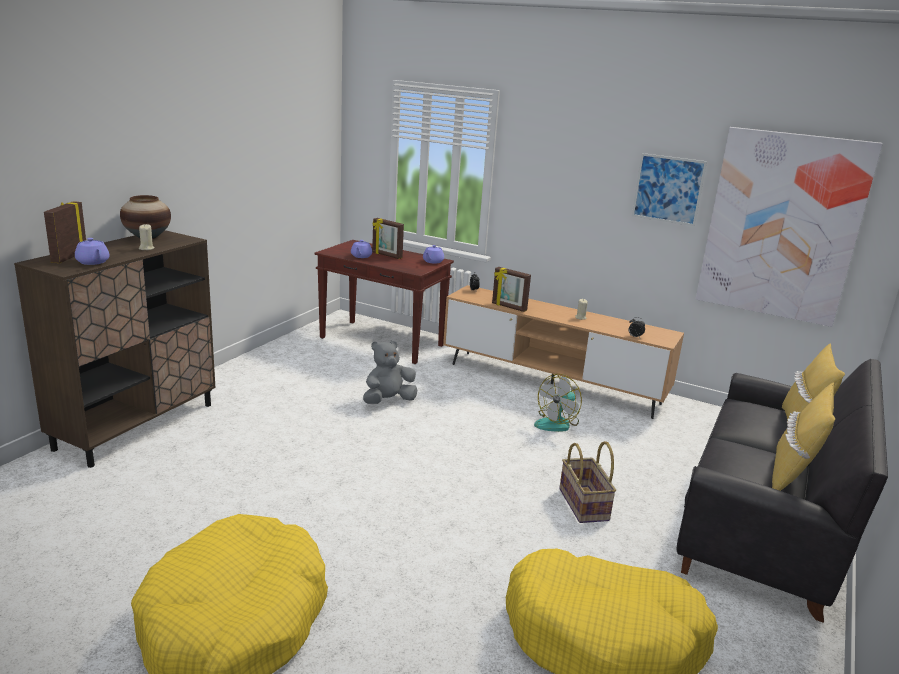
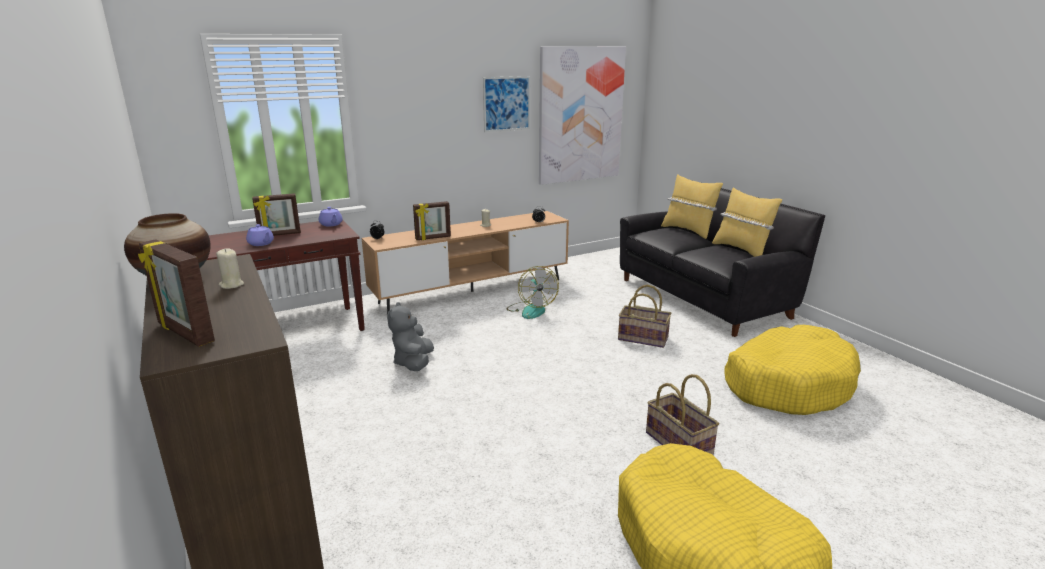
camera: 55 degrees left, 0 degrees up
(93, 262) = (243, 320): purple teapot -> none
(388, 572) = (679, 443): none -> basket

